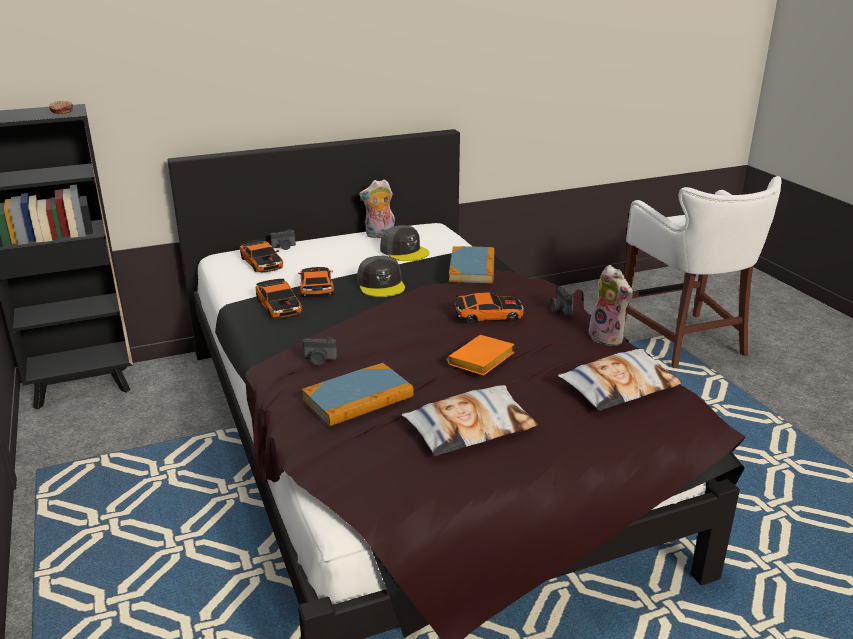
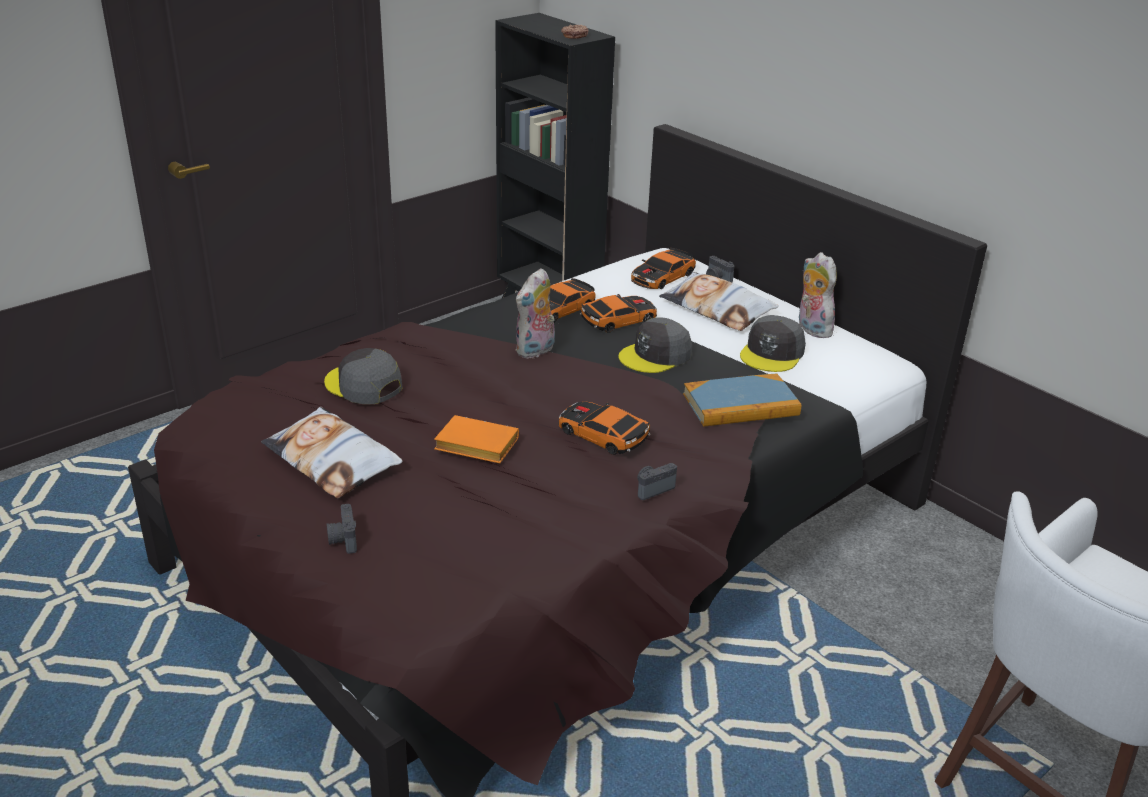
camera: 70 degrees right, 5 degrees up
(319, 360) = (431, 350): camera -> camera (342, 540)
(358, 398) = (363, 385): book -> grey cap
(488, 314) = (602, 434): toy car -> toy car turned 150 degrees clockwise
(609, 338) = (598, 541): plush toy -> plush toy (536, 351)
(619, 387) = (463, 559): pillow -> pillow (717, 309)

